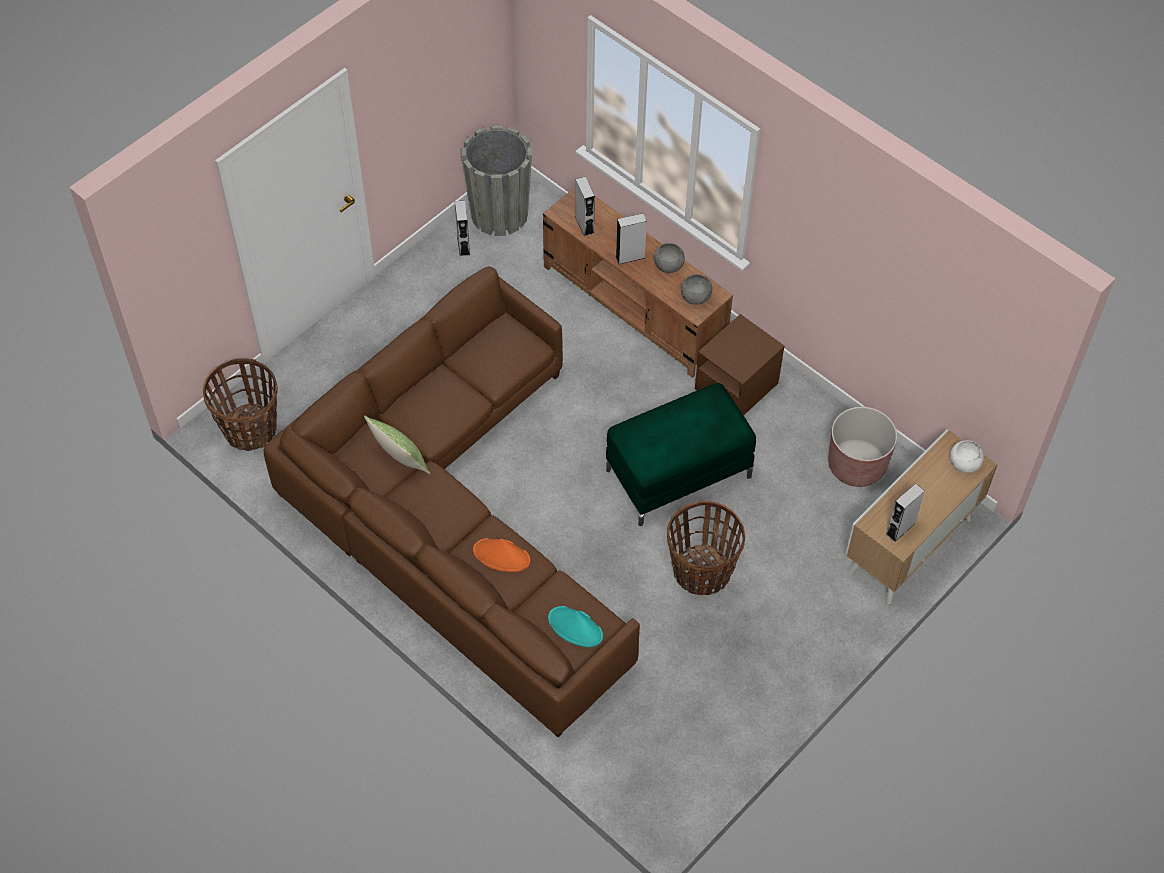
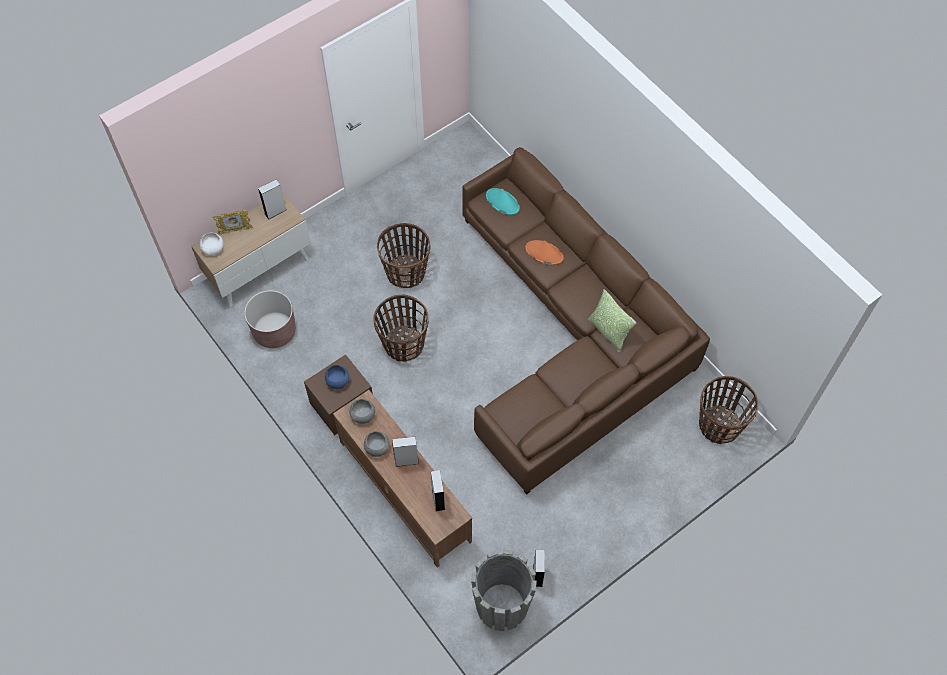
camera: 170 degrees left, 5 degrees up
(679, 472) = (403, 344): green ottoman -> basket
(741, 351) = (338, 381): none -> blue bowl
(945, 493) = (235, 230): none -> picture frame

